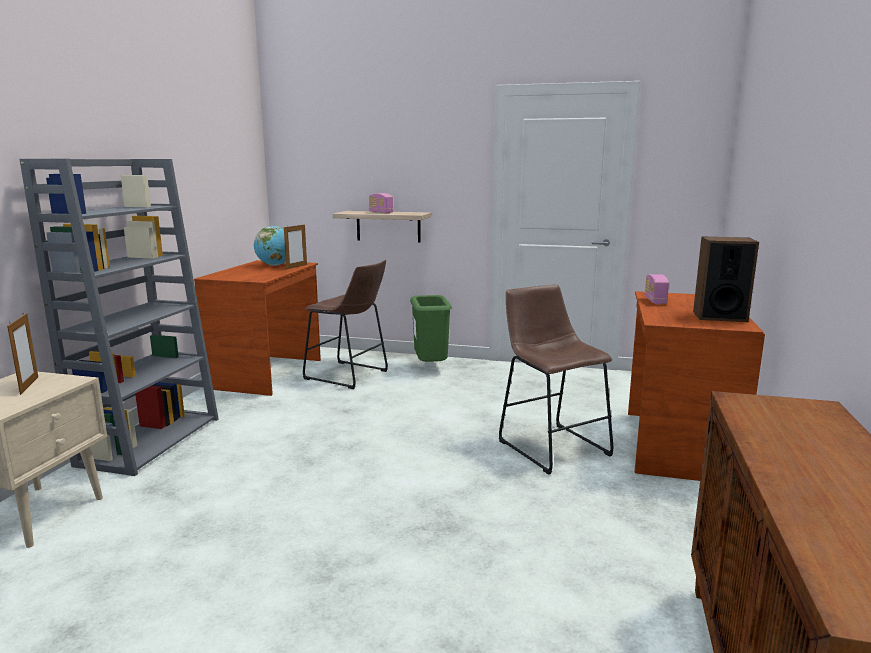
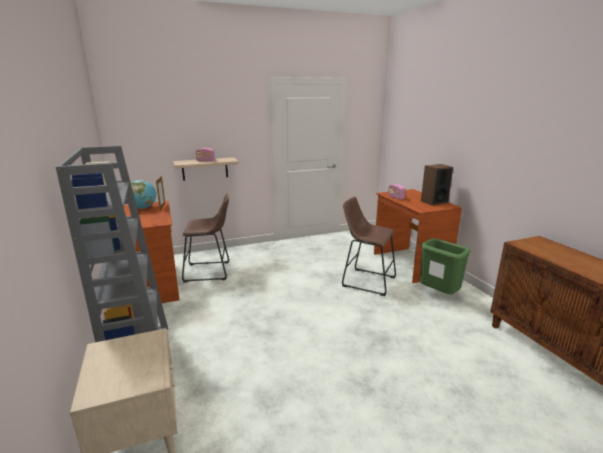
camera: 35 degrees left, 5 degrees up
(29, 385) = (126, 353): picture frame -> none
(431, 368) = (251, 254): green trash can -> green trash can (438, 295)

